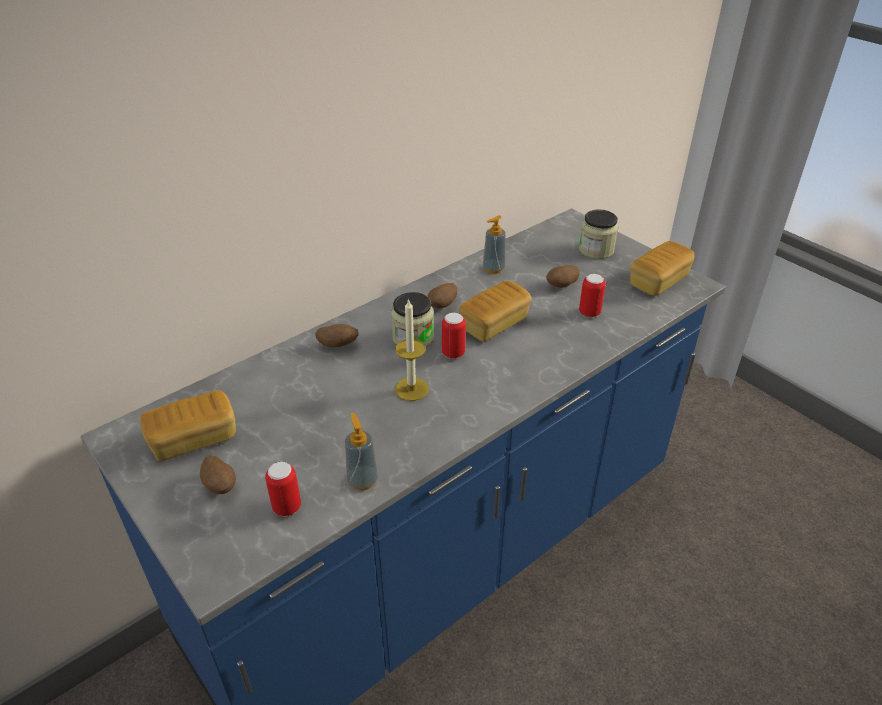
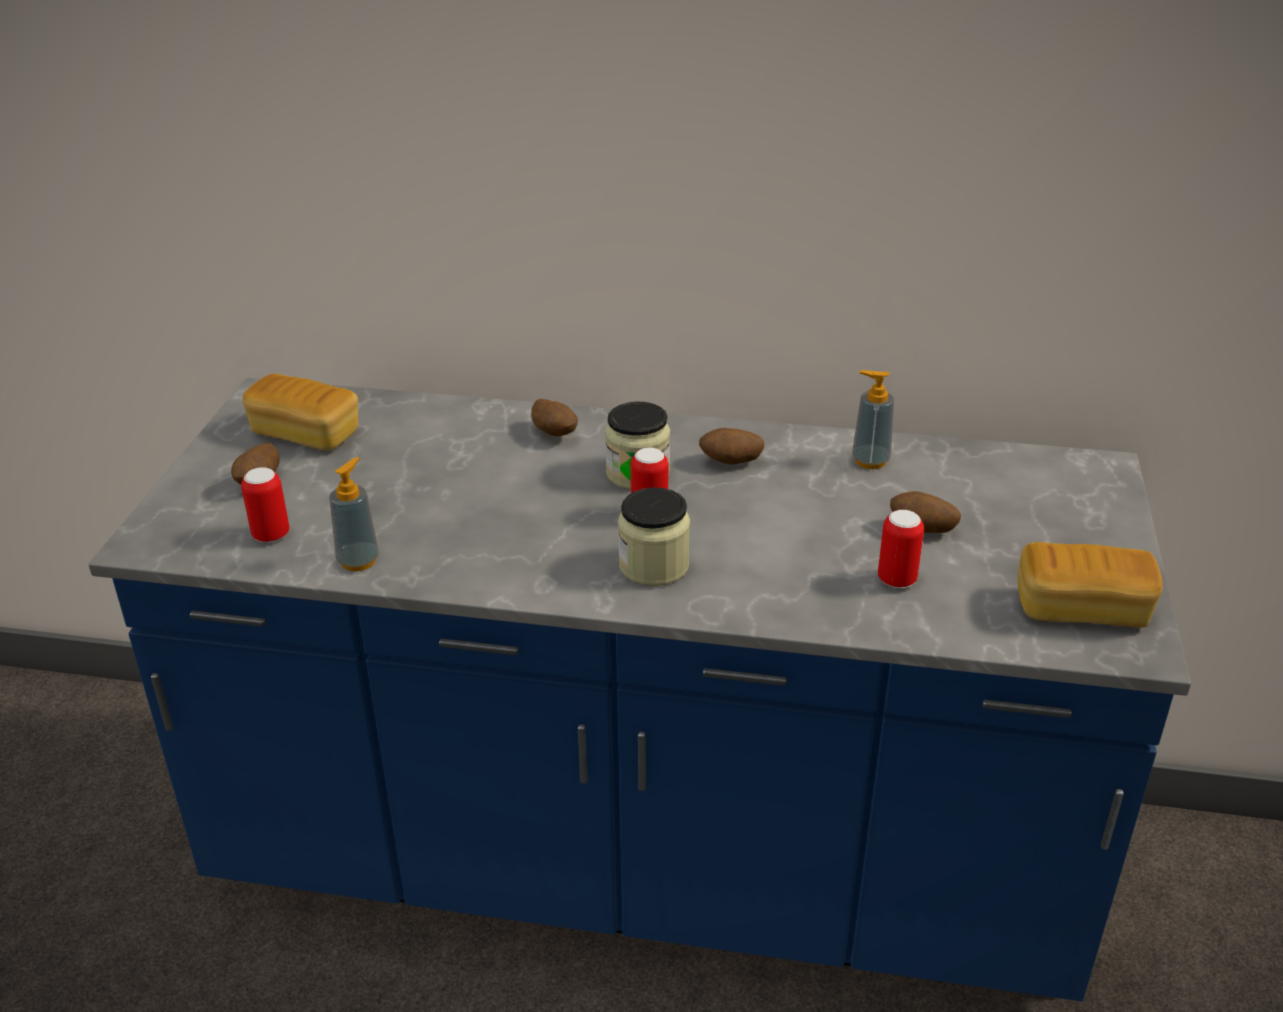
camera: 50 degrees right, 5 degrees down
(411, 389) = (544, 518): candle -> none
(494, 324) = (751, 516): bread -> none
(596, 250) = (1063, 520): jar -> jar (654, 566)

